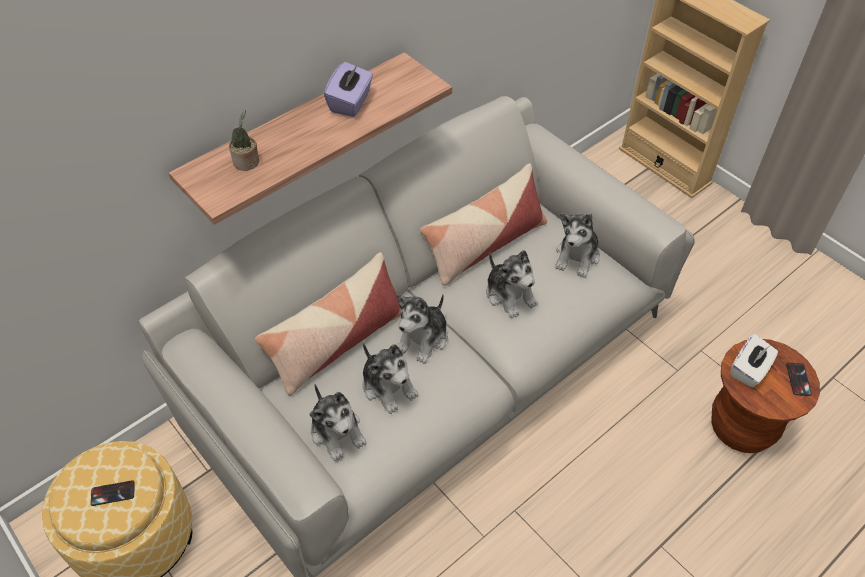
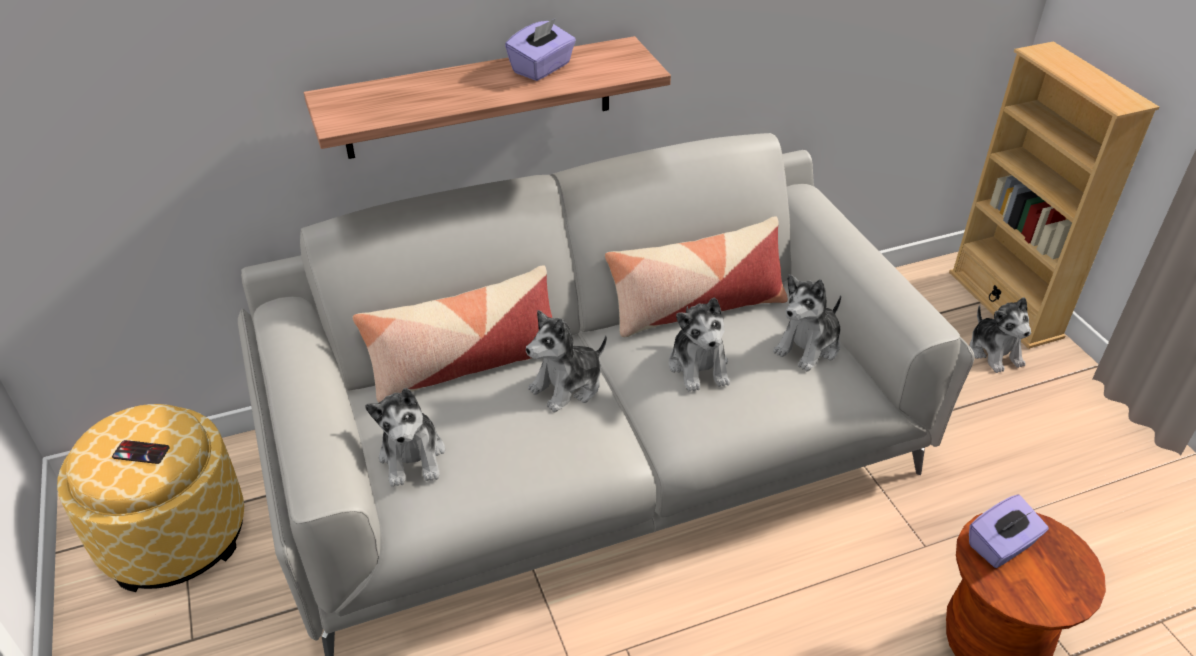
camera: 20 degrees right, 10 degrees down
(247, 162) = (391, 99): potted plant -> none
(388, 386) = (497, 424): plush toy -> plush toy (994, 352)
(749, 370) = (1001, 546): white tissue box -> purple tissue box
(798, 379) = (1072, 578): phone -> none

